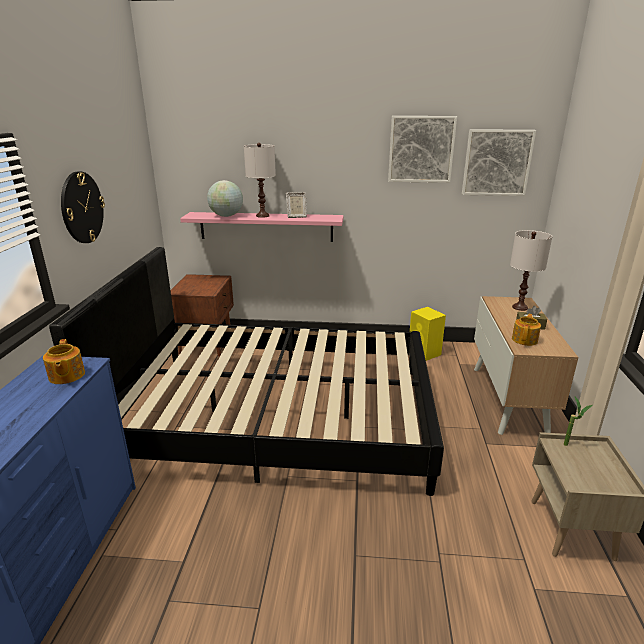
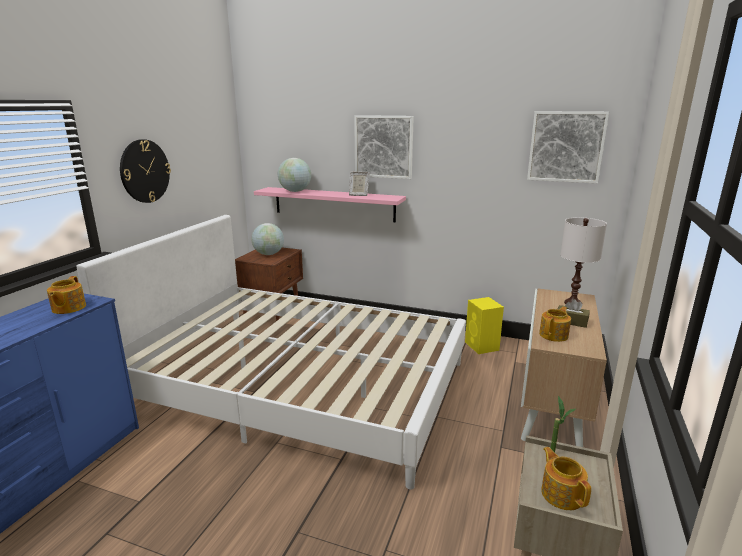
camera: 15 degrees right, 5 degrees down
(200, 284) = (269, 254): none -> globe
(262, 216) = (328, 193): white table lamp -> none
(277, 414) = (300, 384): black bed -> white bed
(421, 149) = (484, 131): picture -> picture (383, 147)
(592, 476) = (561, 494): none -> teapot

